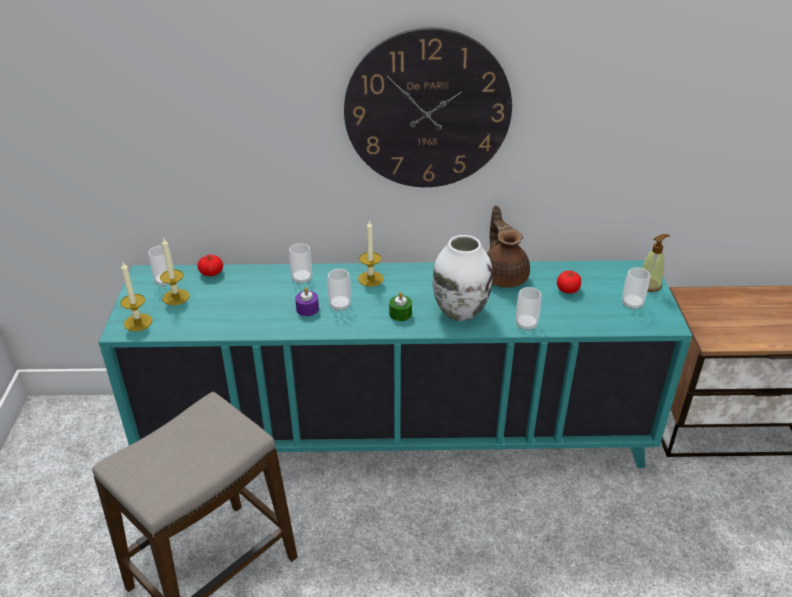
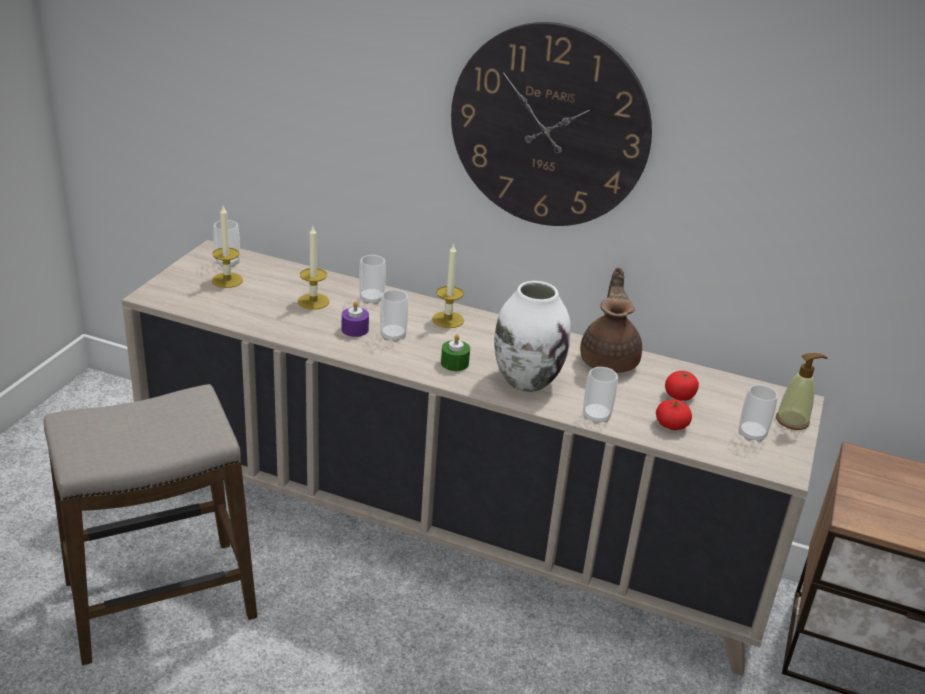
camera: 20 degrees right, 5 degrees down
(138, 322) = (172, 292): candle -> candle (313, 301)
(211, 273) = (280, 267): tomato -> tomato (671, 425)
(395, 434) = (448, 531): turquoise cabinet -> beige cabinet

